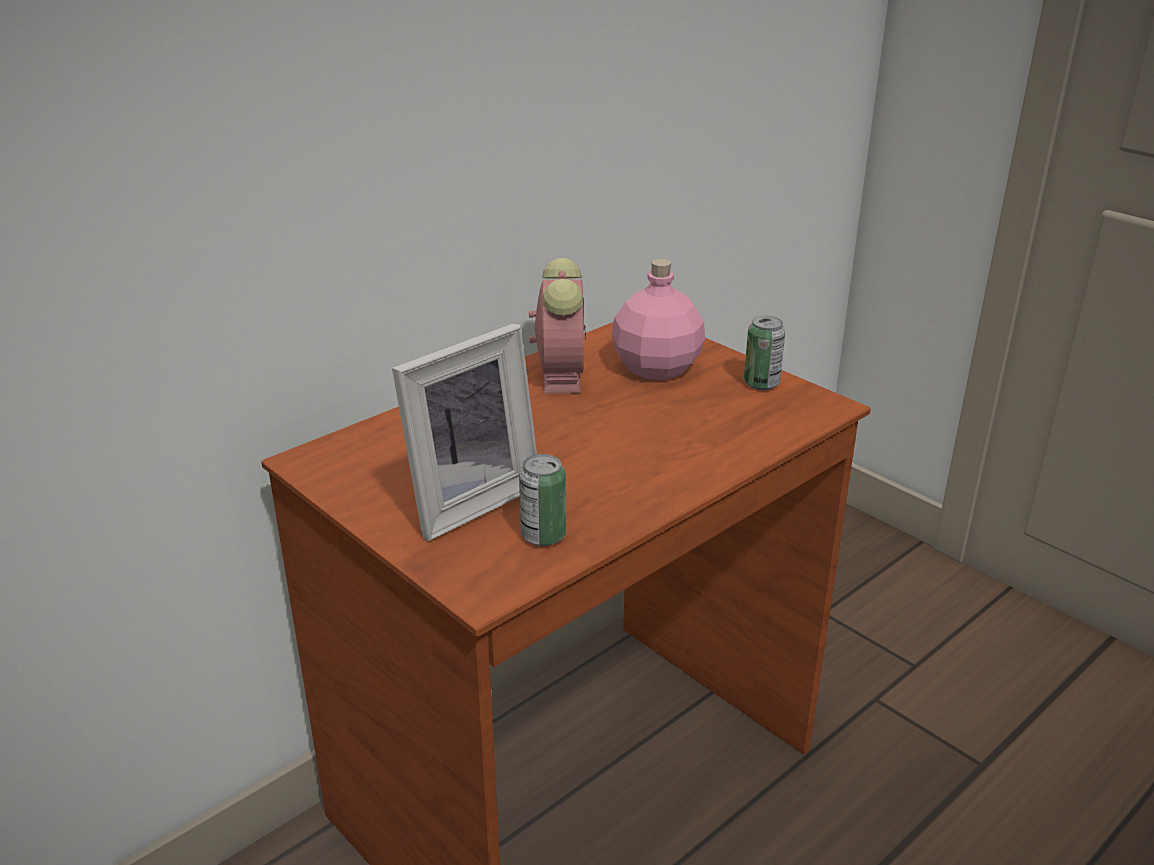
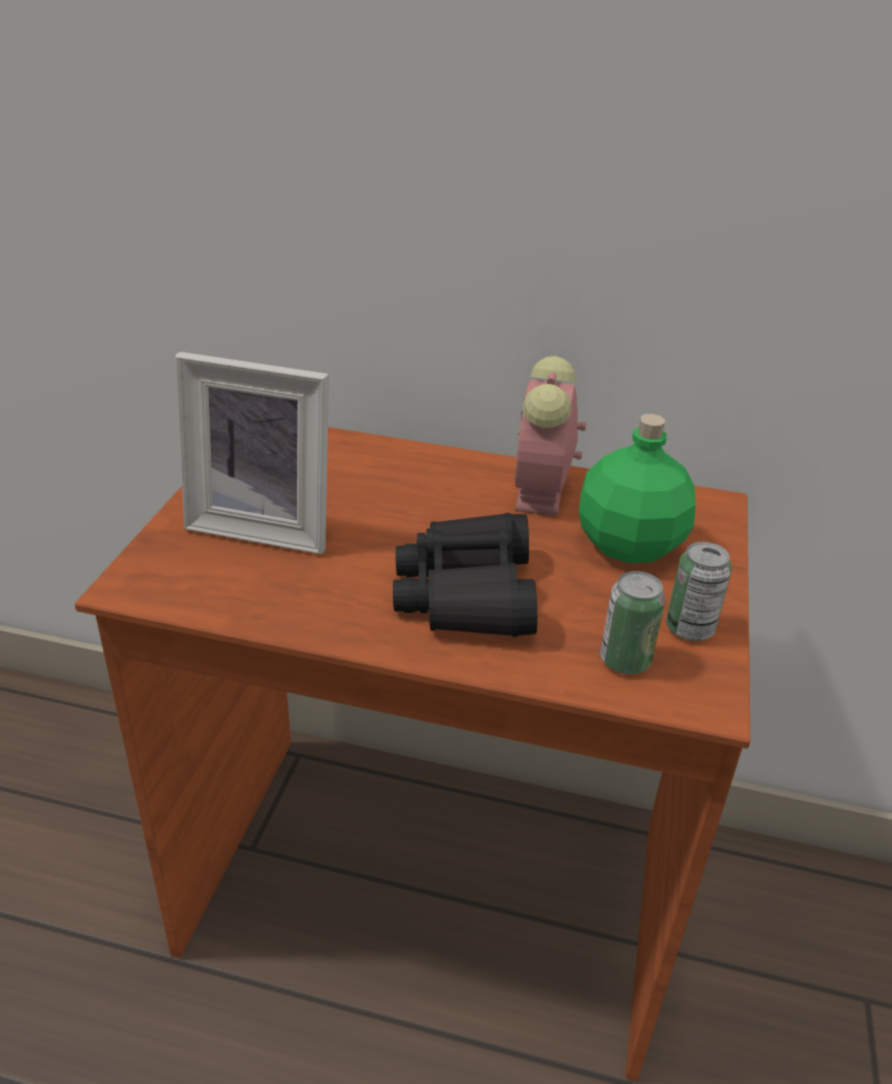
camera: 55 degrees right, 5 degrees up
(543, 536) = (240, 586): can -> can (625, 660)
(560, 375) = (541, 493): alarm clock -> alarm clock turned 135 degrees clockwise
(650, 444) = (467, 593): none -> black binoculars
(658, 368) = (630, 546): pink bottle -> green bottle

